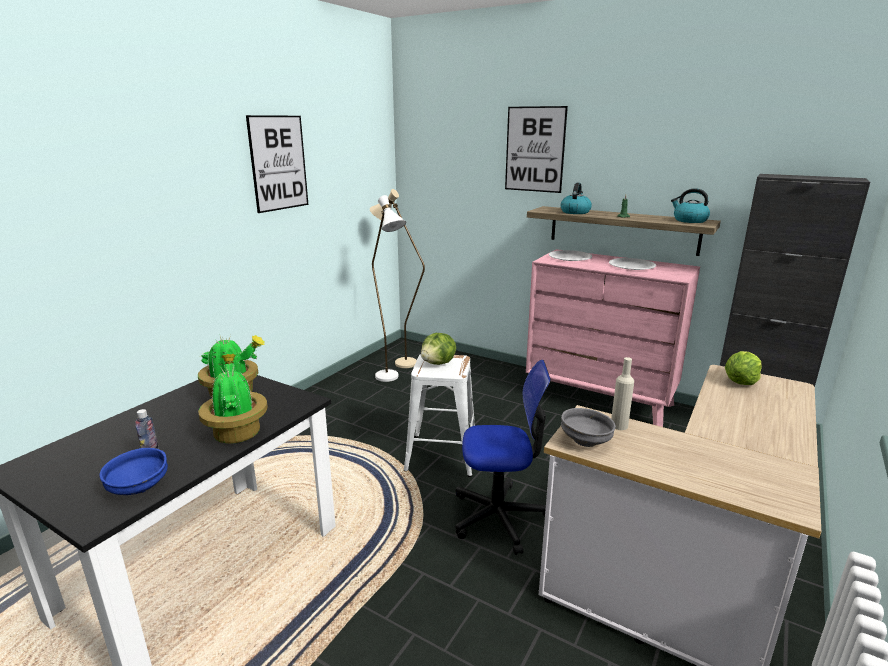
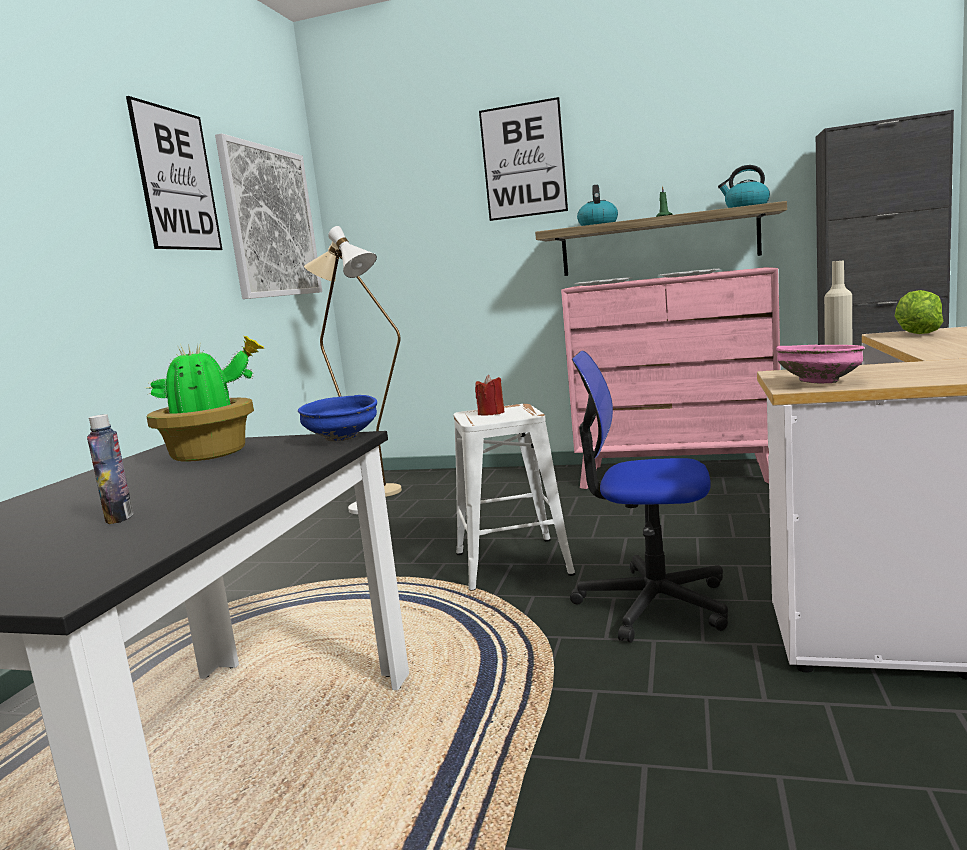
camera: 15 degrees left, 10 degrees down
(138, 488) = (126, 544): blue bowl -> blue bowl (342, 438)
(237, 432) = (261, 473): potted plant -> none
(351, 177) = (271, 222): none -> picture
(438, 363) = (491, 413): lettuce -> red candle
(499, 517) = (652, 604): office chair -> office chair turned 150 degrees counterclockwise
(586, 441) = (820, 382): grey bowl -> pink bowl

